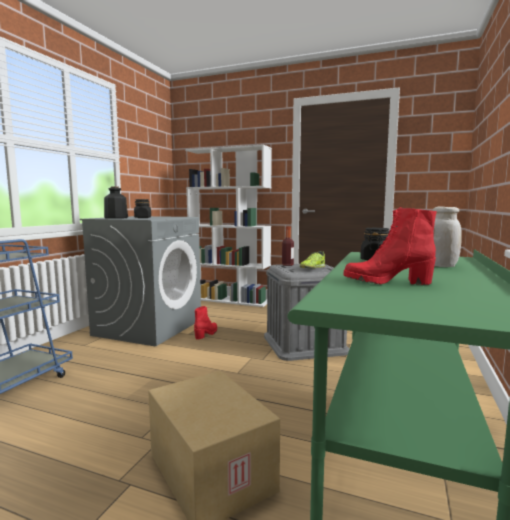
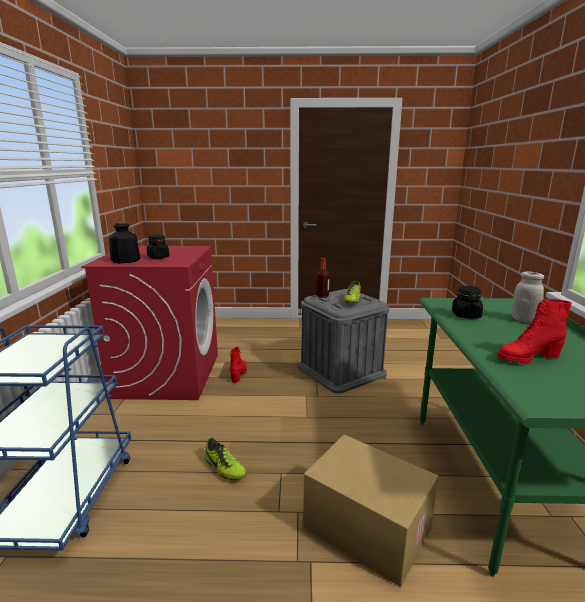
camera: 20 degrees left, 10 degrees up
(129, 396) = (224, 468): none -> shoe
(149, 327) = (167, 375): grey washing machine -> red washing machine
(230, 300) = (226, 323): white bookcase -> none

